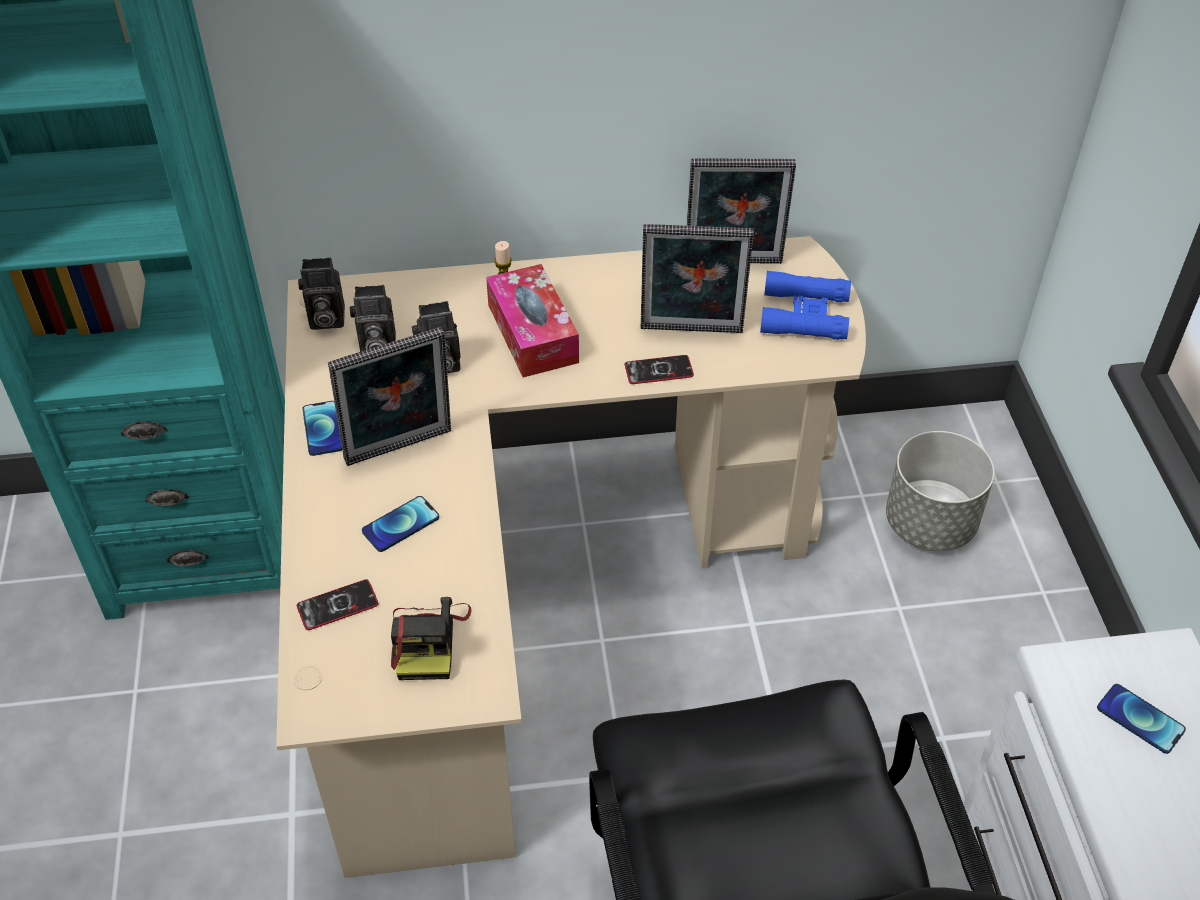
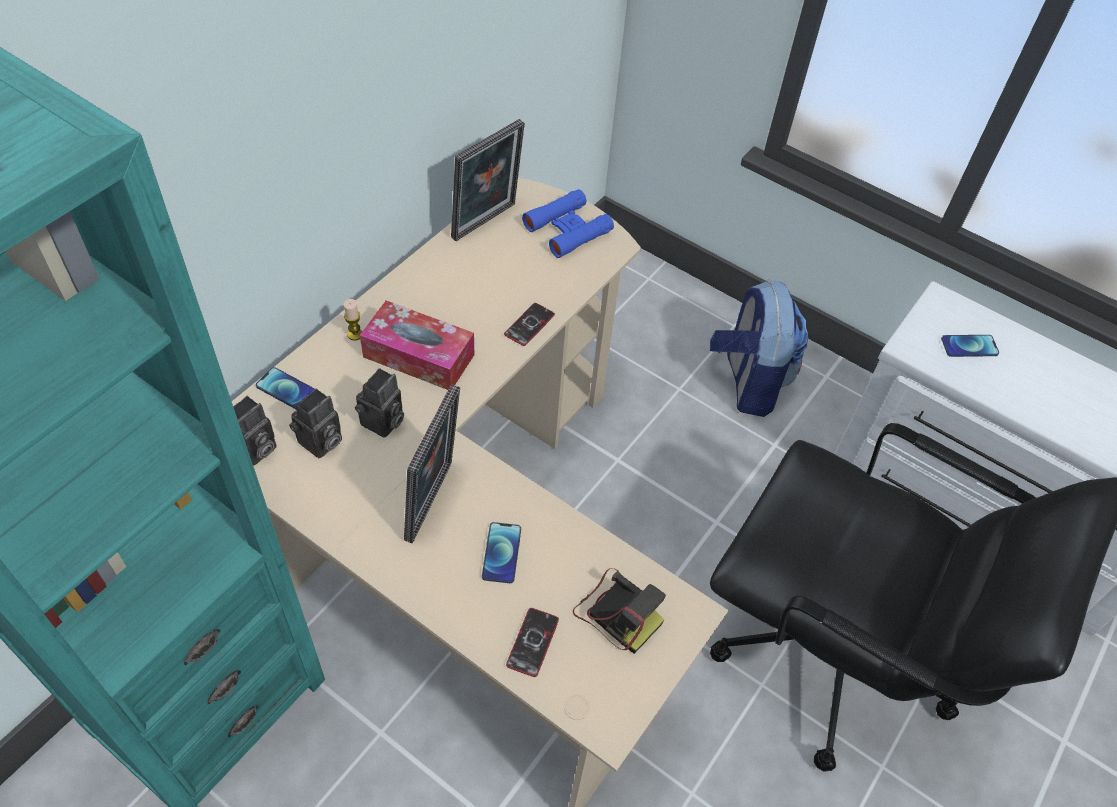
camera: 50 degrees left, 5 degrees up
(323, 429) = (360, 531): phone -> phone (287, 390)
(691, 332) = (517, 286): picture frame -> none
(929, 523) = (642, 327): grey planter -> none
(989, 656) = (748, 381): none -> backpack

